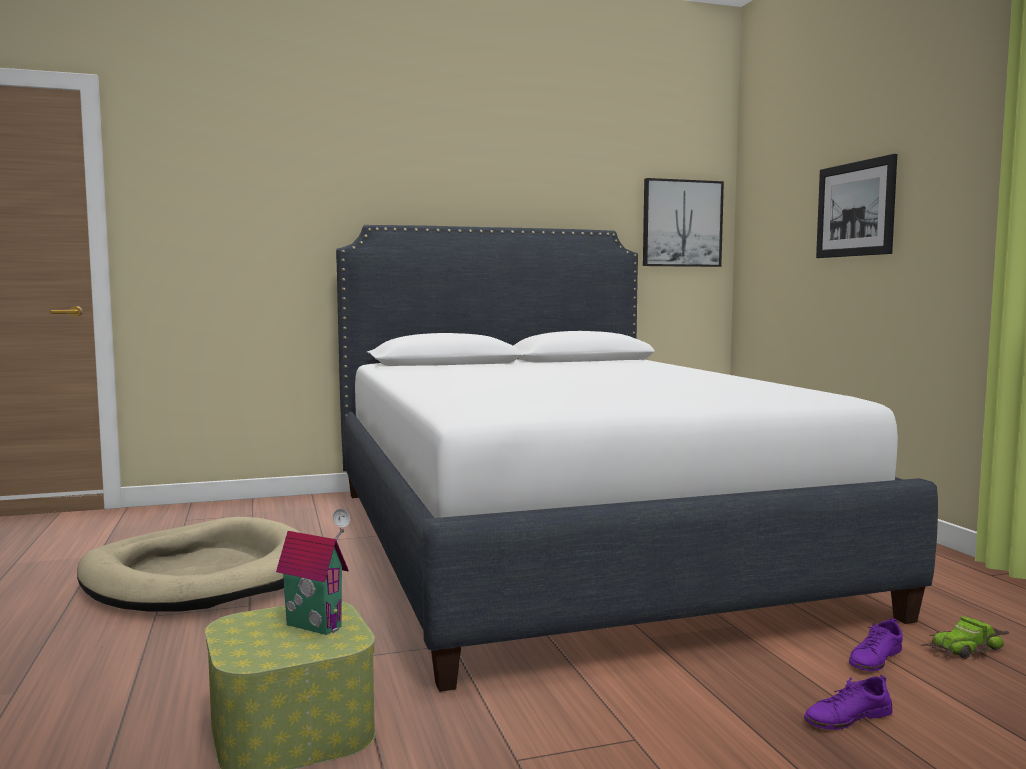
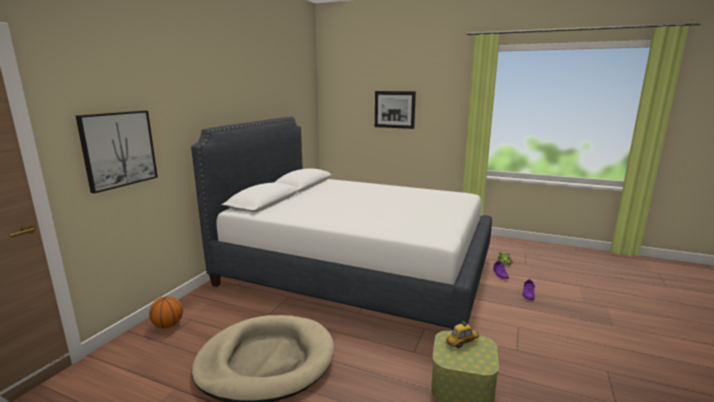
camera: 50 degrees left, 10 degrees up
(225, 511) = (168, 325): none -> basketball
(317, 624) = (462, 343): toy house -> toy car
(681, 223) = (305, 108): picture -> picture (118, 149)

